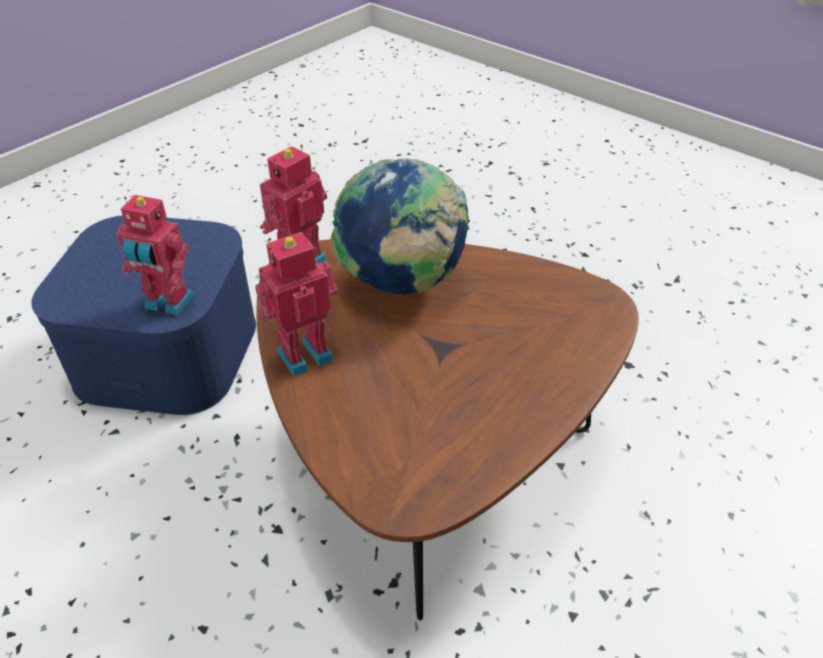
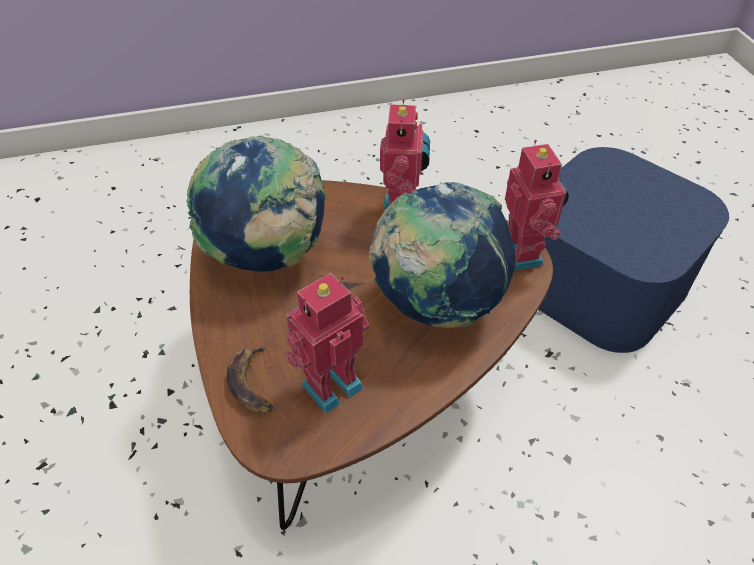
camera: 125 degrees right, 5 degrees up
(168, 303) = (564, 208): toy robot -> toy robot (329, 384)
(454, 417) = (268, 256): none -> globe
(583, 341) = (252, 383): none -> banana

